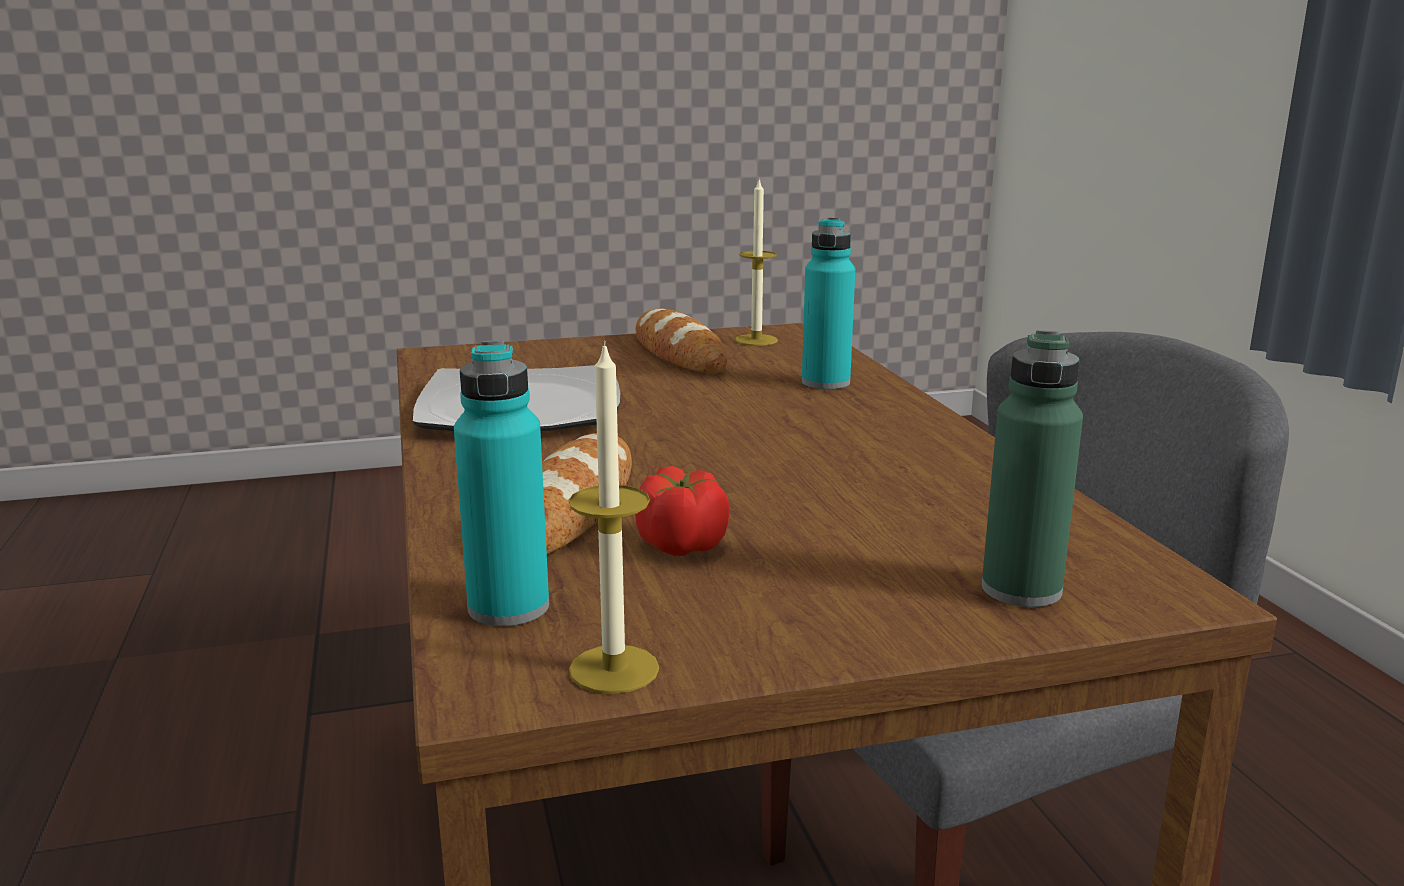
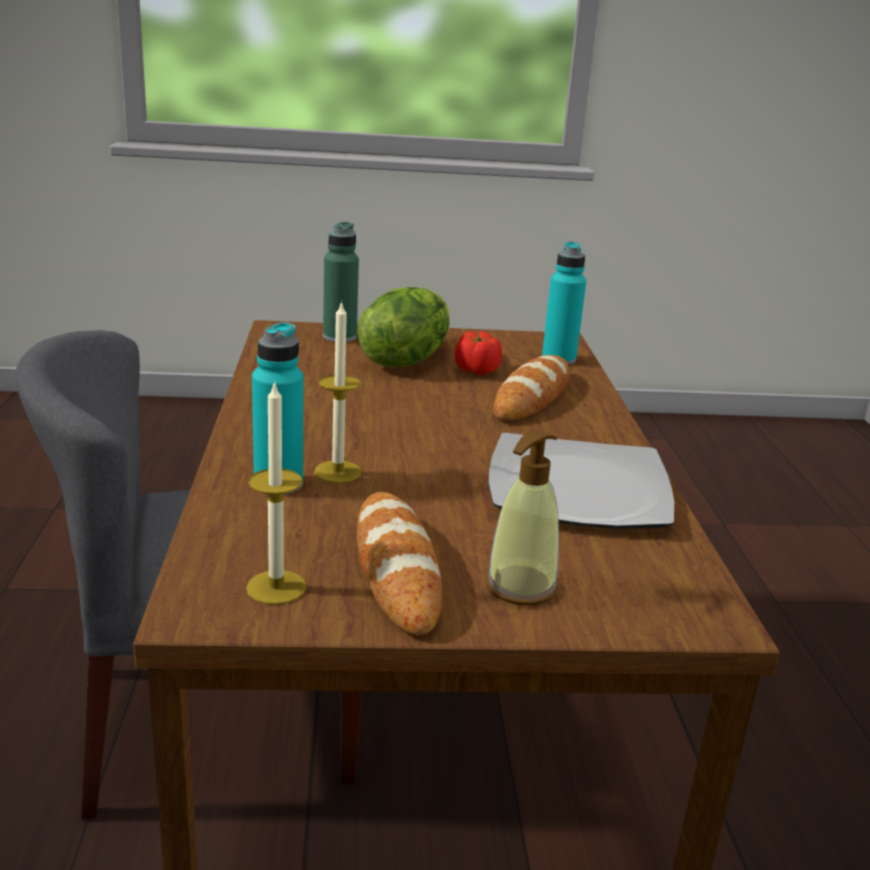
camera: 170 degrees left, 5 degrees up
(580, 353) = (520, 587): none -> soap dispenser
(614, 669) = (516, 338): candle -> candle (337, 472)
(834, 550) = (404, 360): none -> lettuce

